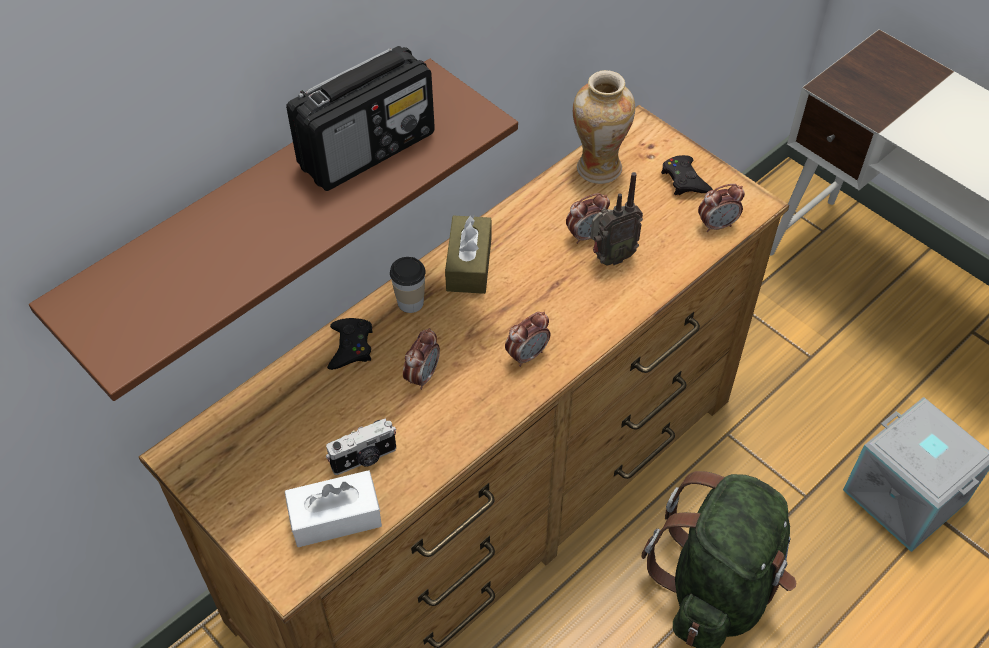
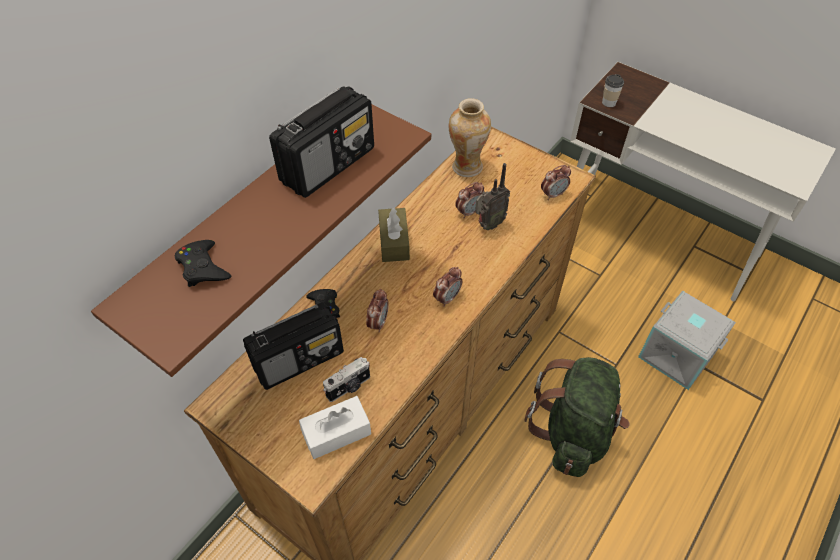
camera: 10 degrees left, 0 degrees up
(305, 411) = (300, 359): none -> radio
(410, 302) = (359, 273): cup -> cup (608, 103)
(684, 180) = (525, 168): black game controller -> black game controller (203, 267)

